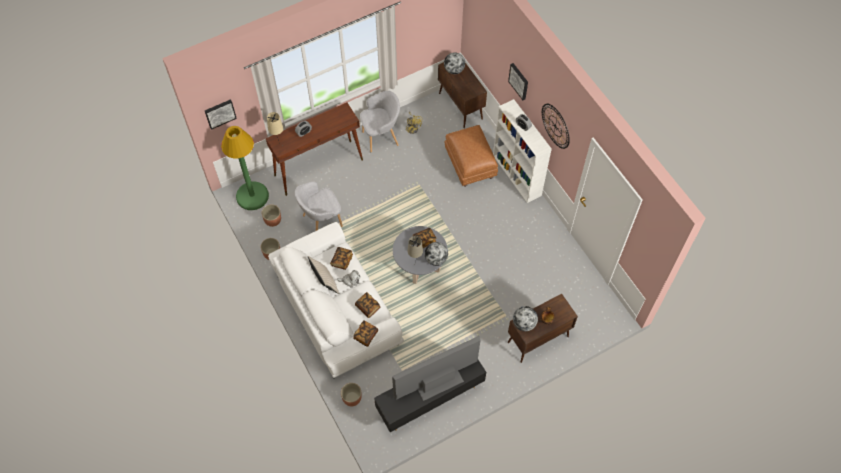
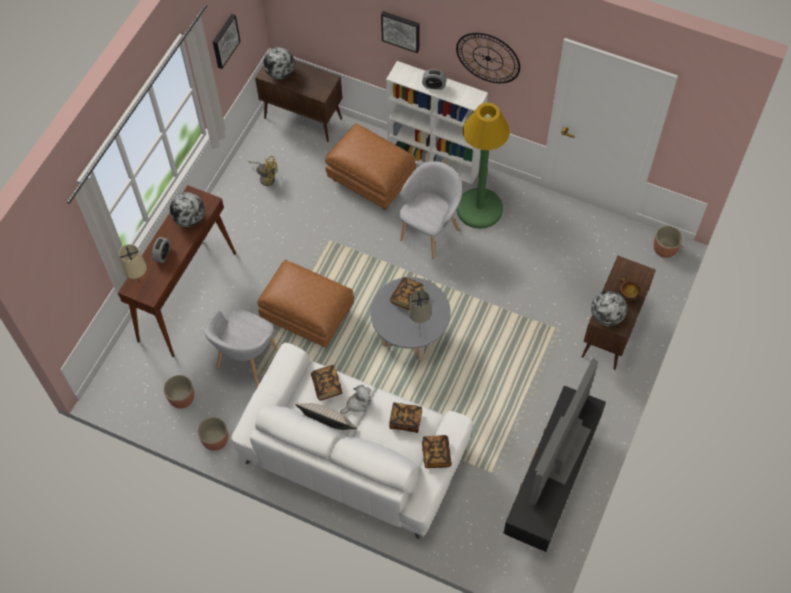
camera: 35 degrees left, 0 degrees up
(220, 113) = (52, 290): picture -> picture (224, 40)
(252, 196) = (129, 385): green floor lamp -> green floor lamp (479, 209)
(352, 398) = (460, 546): planter -> planter (664, 249)
(373, 219) = (309, 316): none -> brown ottoman
(381, 137) = (237, 212): grey armchair -> grey armchair (430, 232)
(436, 259) = (438, 310): globe -> globe (189, 219)

